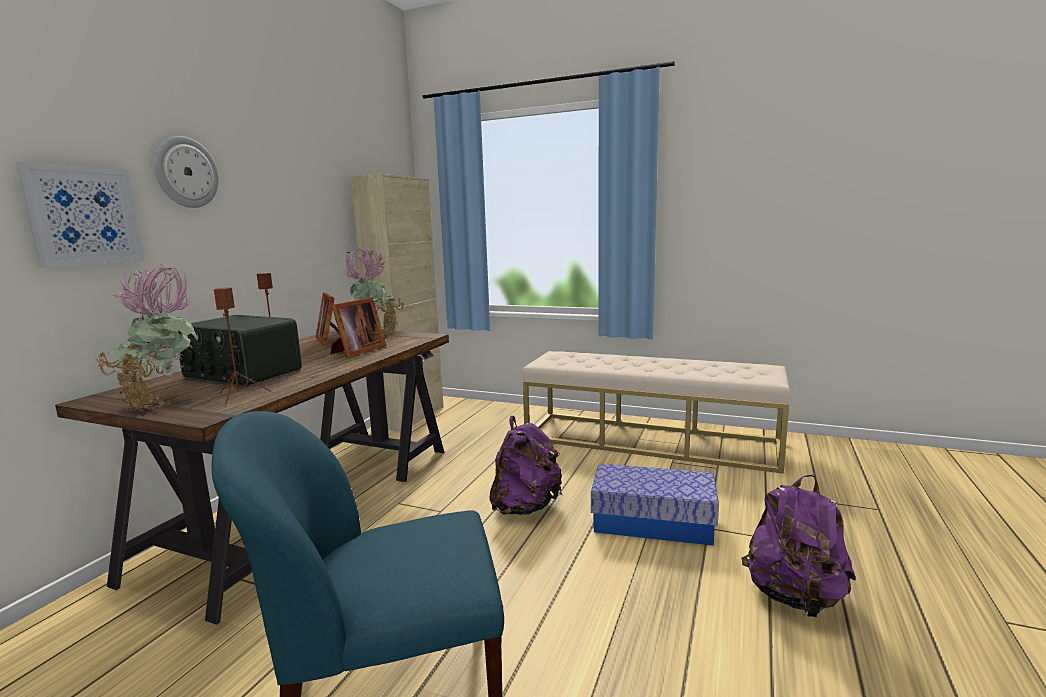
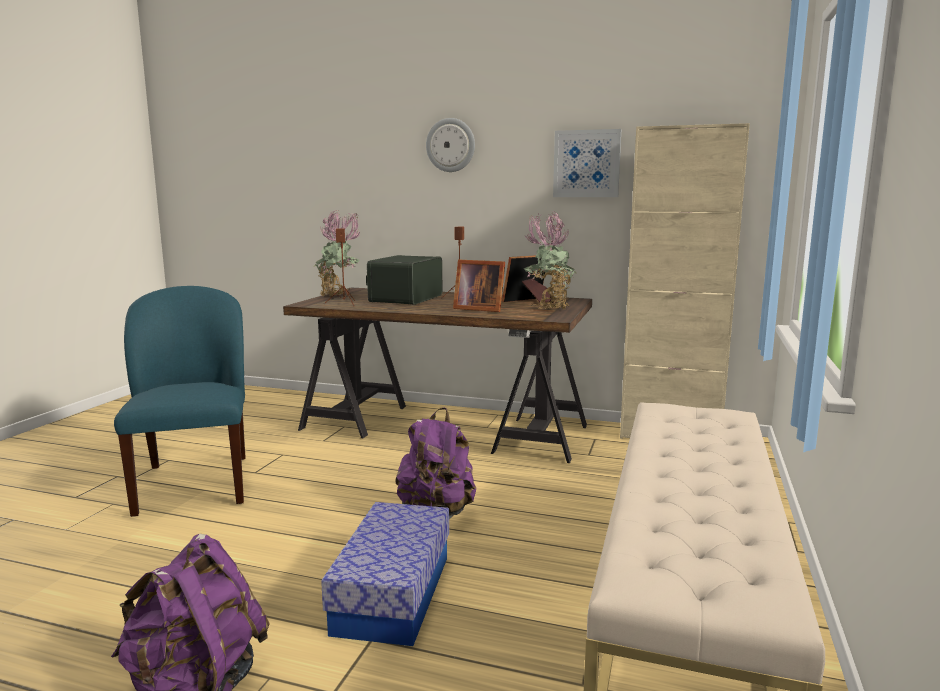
camera: 85 degrees right, 0 degrees up
(83, 216) = (381, 179): picture -> picture (586, 164)

